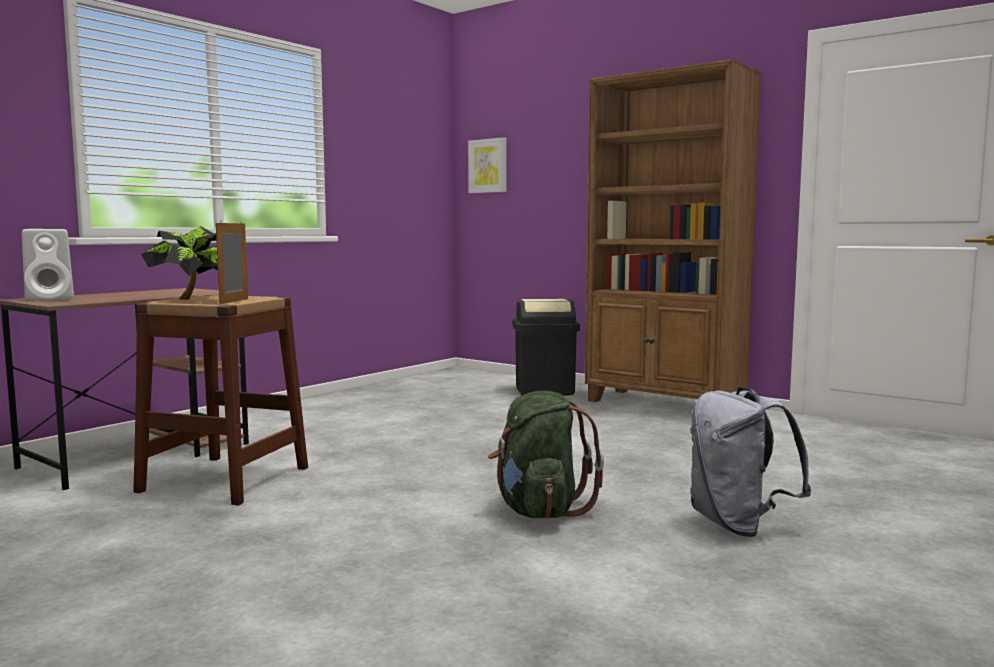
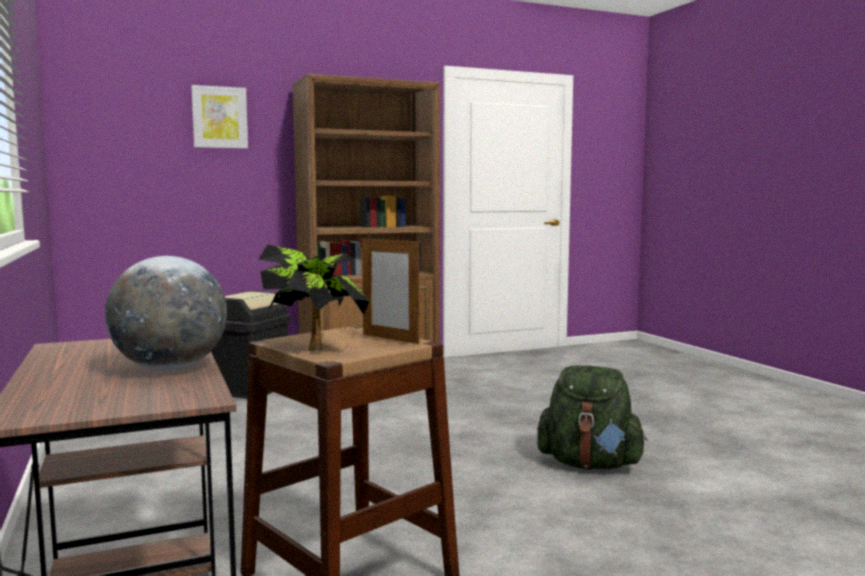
camera: 60 degrees left, 0 degrees up
(52, 299) = (83, 400): white speaker -> none
(130, 297) = (170, 368): none -> globe
(488, 166) = (108, 144): picture -> picture (219, 117)
(738, 525) = (658, 426): grey backpack -> none

